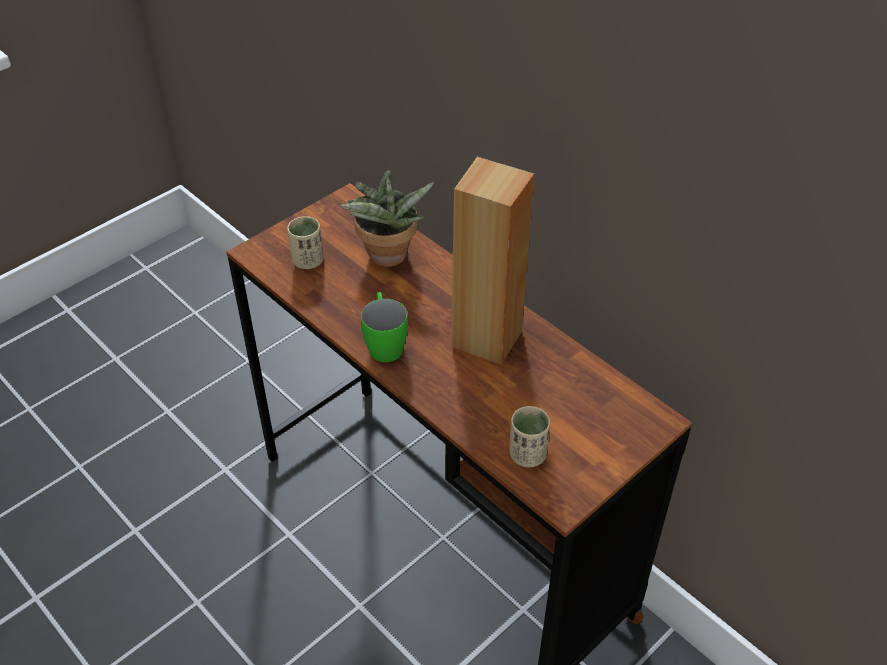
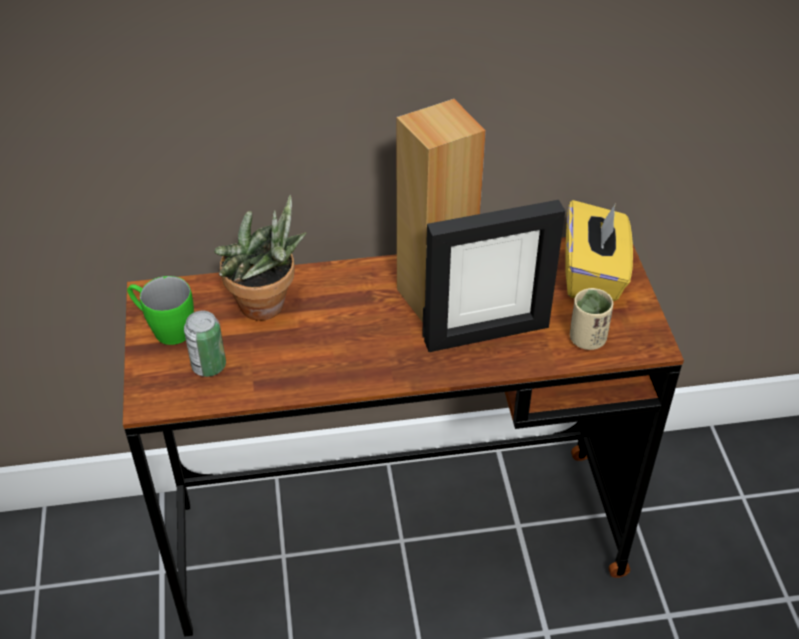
camera: 55 degrees left, 0 degrees up
(308, 261) = (209, 366): beige cup -> can
(384, 343) = (377, 364): green mug -> green mug (164, 328)
(475, 387) = (485, 332): none -> picture frame
(611, 423) = (593, 273): none -> yellow tissue box

